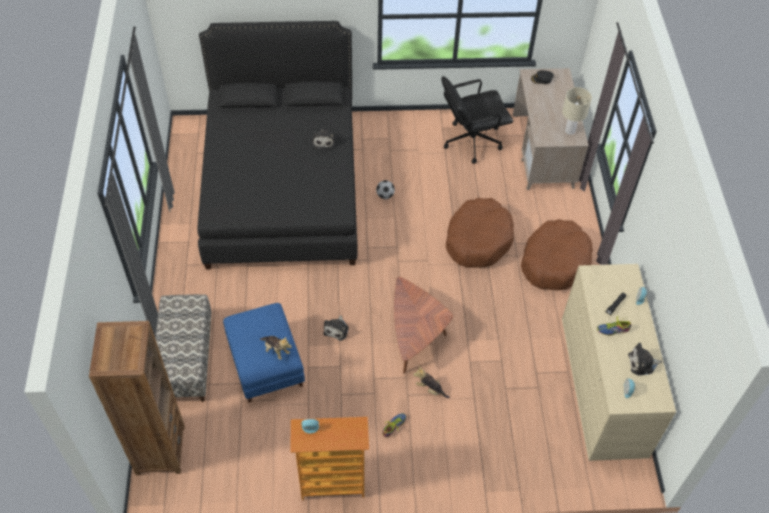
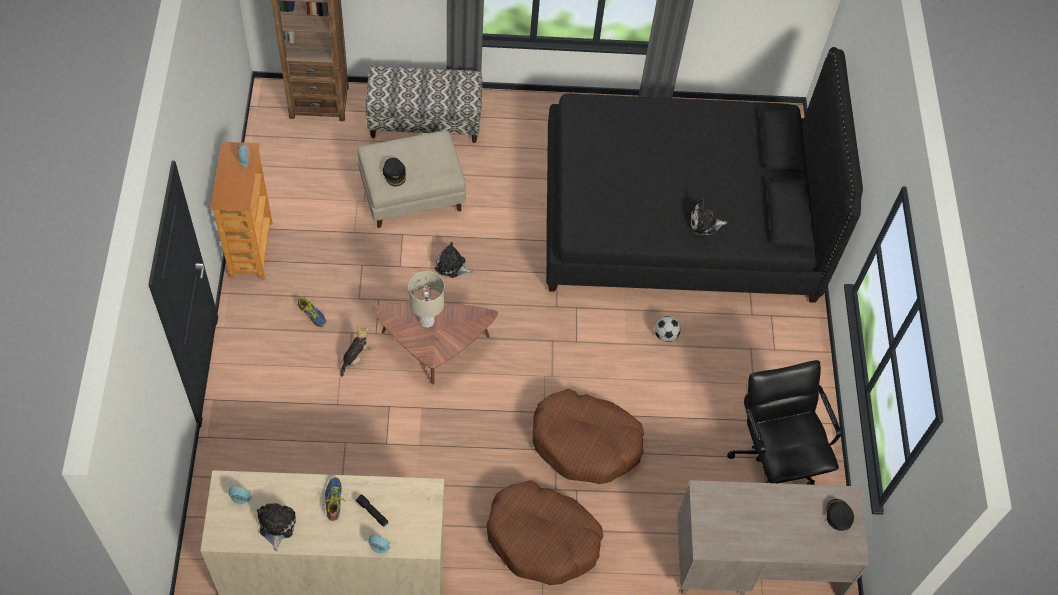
camera: 90 degrees right, 5 degrees up
(265, 363) = (413, 193): blue ottoman -> beige ottoman
(276, 350) = (394, 174): plush toy -> black cap
(570, 131) = (723, 537): beige table lamp -> beige table lamp (426, 321)

